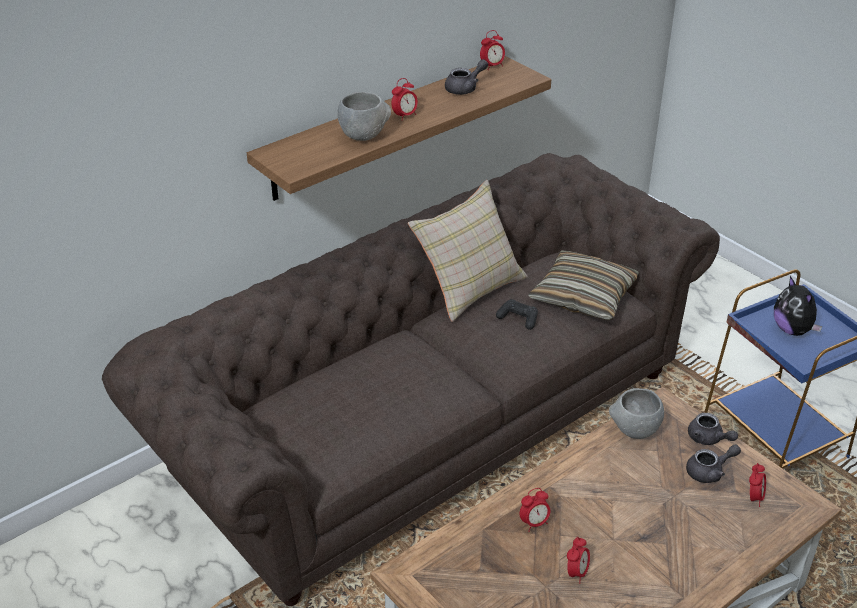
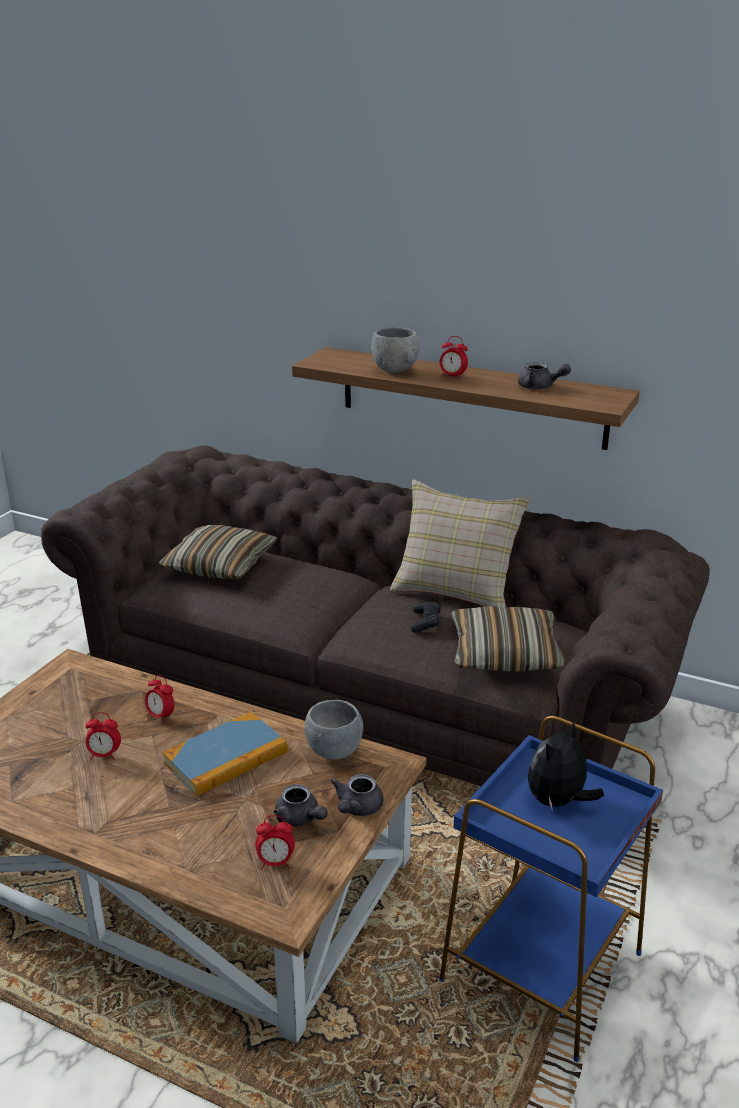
camera: 65 degrees right, 10 degrees down
(326, 411) = (220, 565): none -> pillow
(492, 66) = (605, 389): alarm clock -> none
(615, 495) = (226, 758): none -> book

